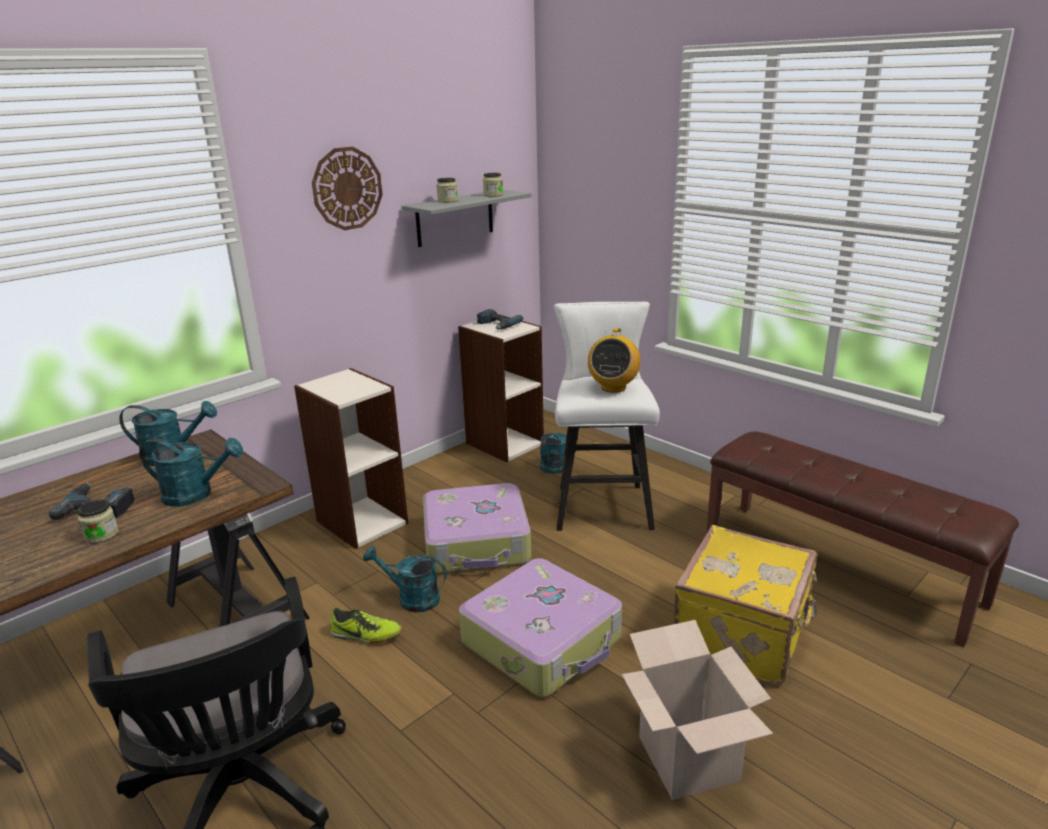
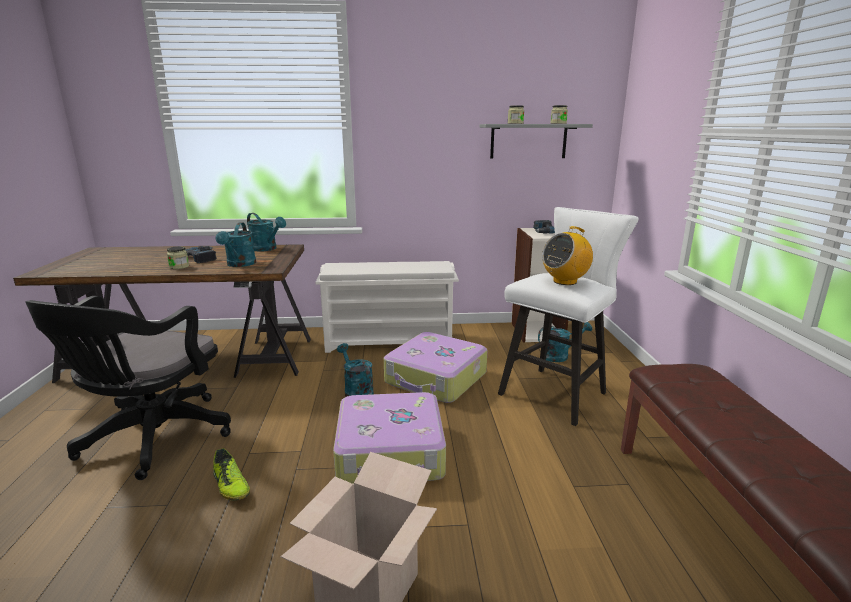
camera: 40 degrees right, 5 degrees down
(196, 495) = (239, 264): turquoise watering can -> turquoise watering can turned 45 degrees clockwise
(347, 188) = (435, 105): wall clock -> none
(361, 521) = (390, 341): bookcase -> white shoe rack
(366, 635) = (307, 397): shoe -> shoe (231, 485)
(743, 635) = (545, 538): yellow suitcase -> none

